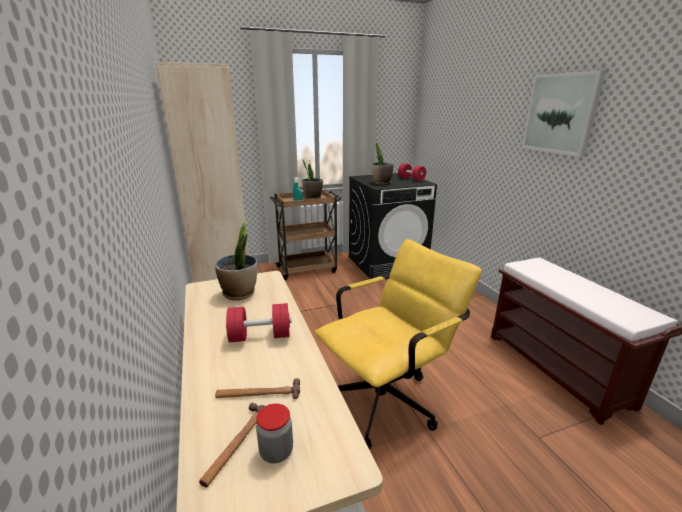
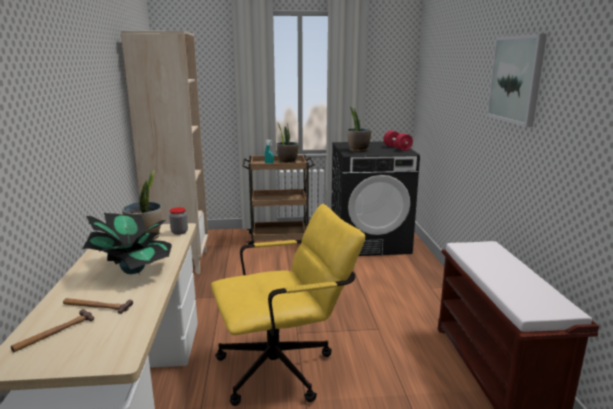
camera: 15 degrees right, 5 degrees down
(260, 336) = (133, 270): red dumbbell -> potted plant
(276, 452) = (76, 342): jar -> jar (179, 232)

